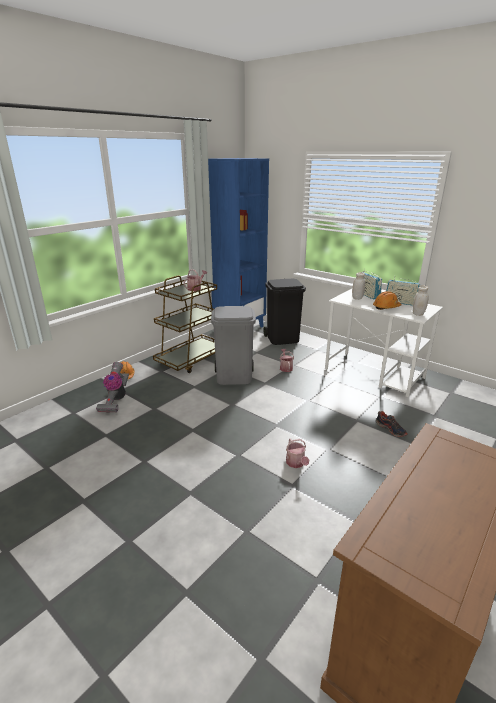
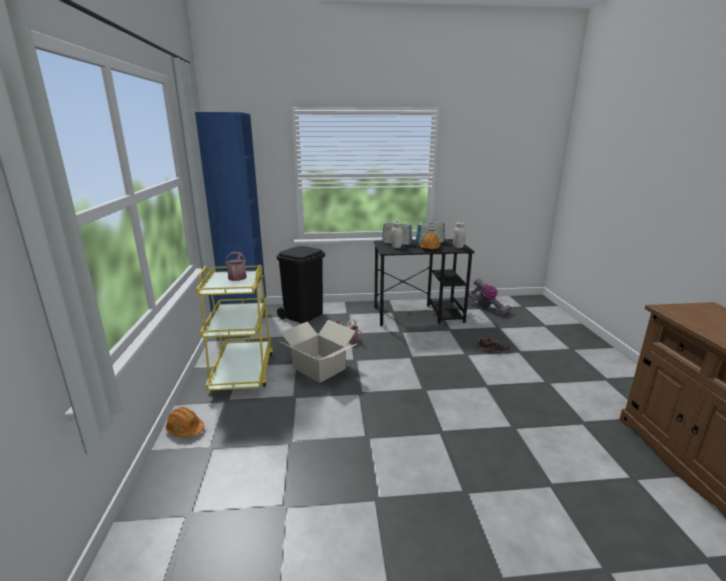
camera: 45 degrees left, 5 degrees down
(116, 399) = (224, 461): vacuum cleaner -> vacuum cleaner (486, 308)
(191, 359) = (242, 372): brown cart -> yellow cart
(234, 377) = (319, 368): grey trash can -> cardboard box
(296, 463) = (488, 409): watering can -> none
(374, 373) = (419, 315): white desk -> black desk

